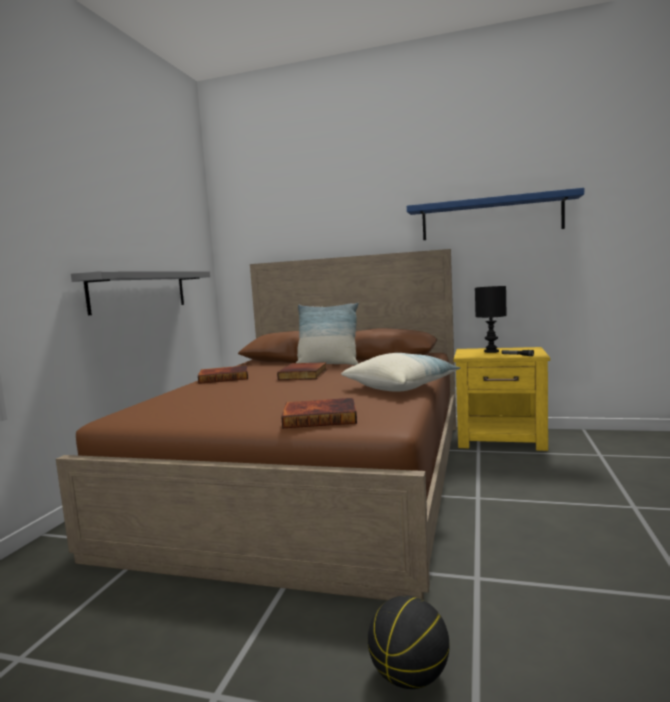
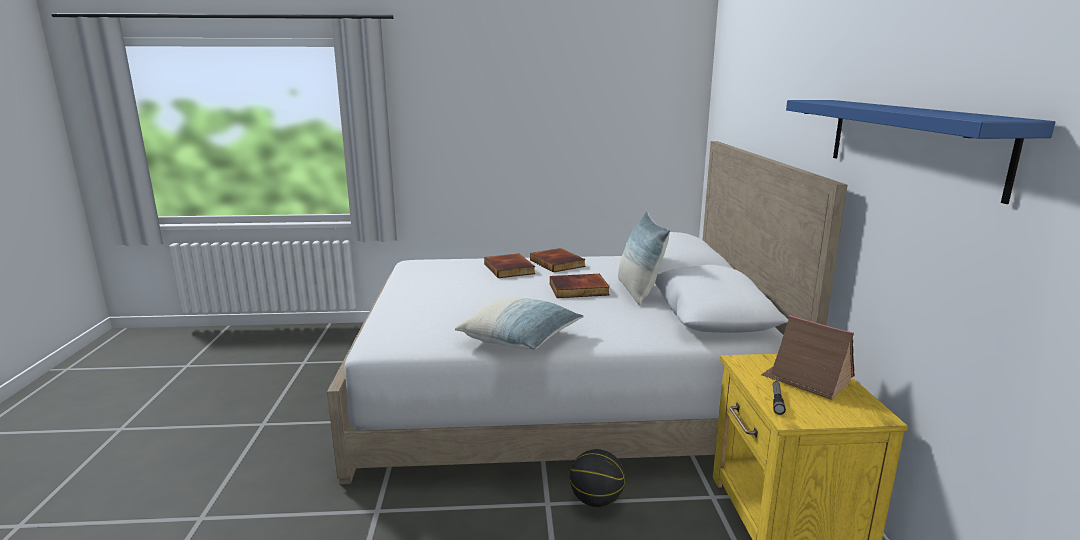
camera: 70 degrees right, 10 degrees up
(140, 291) = (560, 160): grey shelf -> none
(315, 478) = (560, 394): brown bed -> white bed
(320, 417) = (401, 321): book -> book (510, 269)
(409, 676) = (262, 487): basketball -> basketball (596, 500)
(492, 351) = (806, 380): black table lamp -> toy house

